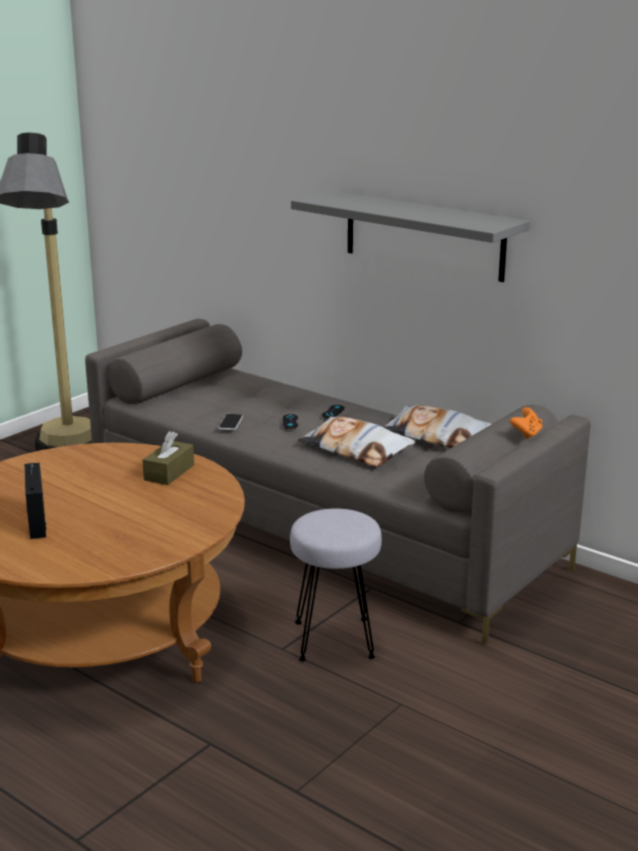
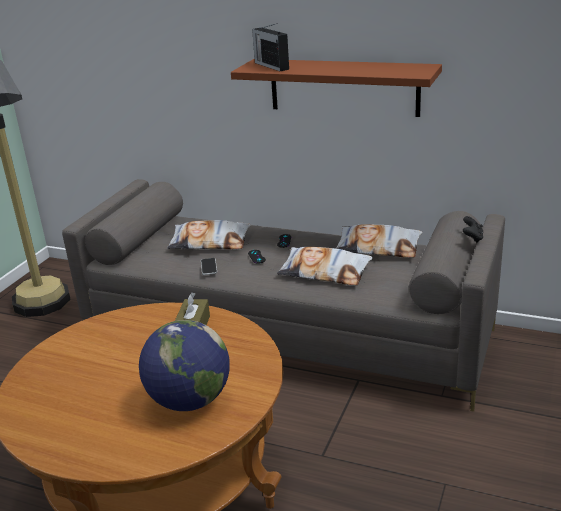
camera: 15 degrees left, 5 degrees up
(37, 521) = (105, 406): radio -> radio (271, 66)
(120, 532) = (189, 401): none -> globe
(250, 399) = (210, 242): none -> pillow
(335, 640) = (359, 436): grey stool -> none
(423, 235) = (343, 87): grey shelf -> brown shelf
(526, 434) = (472, 238): orange game controller -> black game controller

